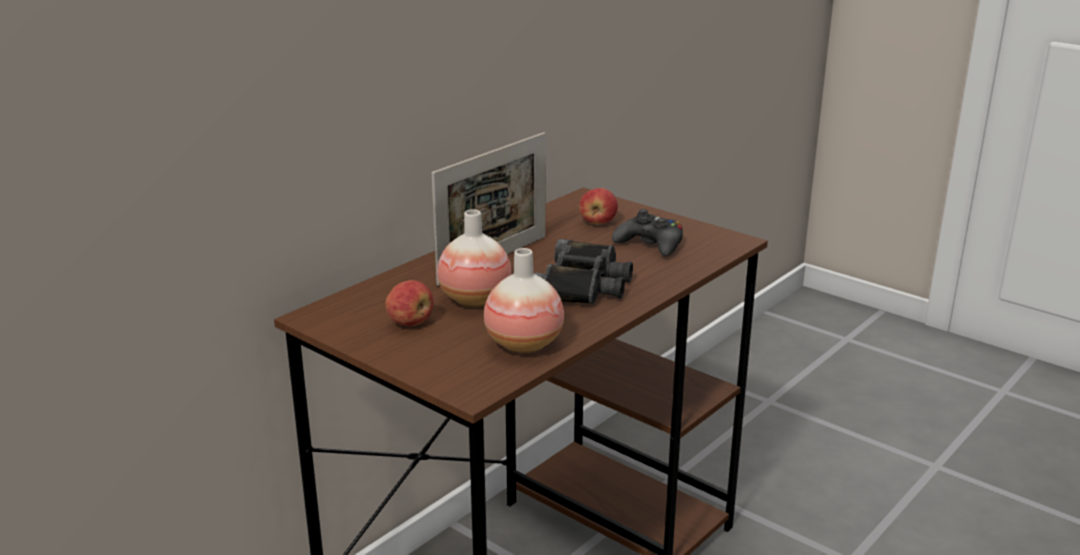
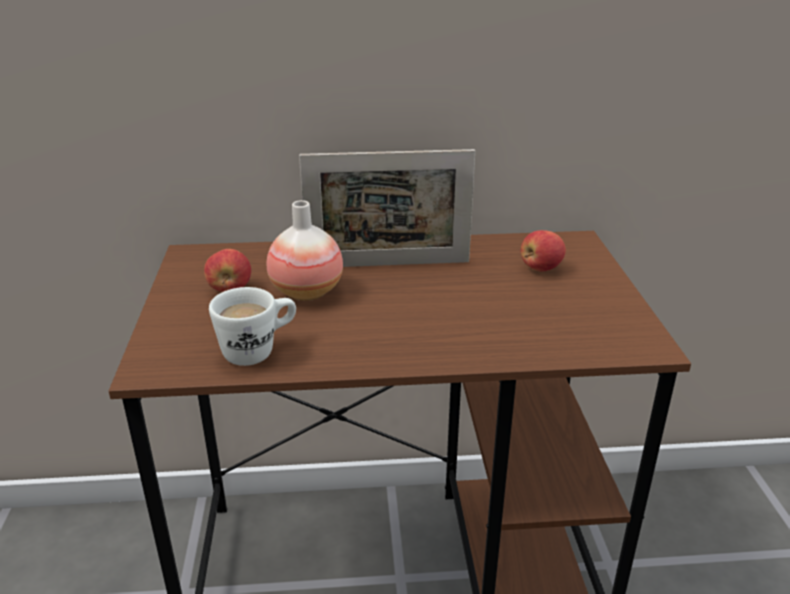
camera: 45 degrees right, 5 degrees up
(524, 344) = (259, 350): vase -> white mug
(584, 285) = (412, 321): black binoculars -> none
(650, 244) = (549, 310): black game controller -> none

